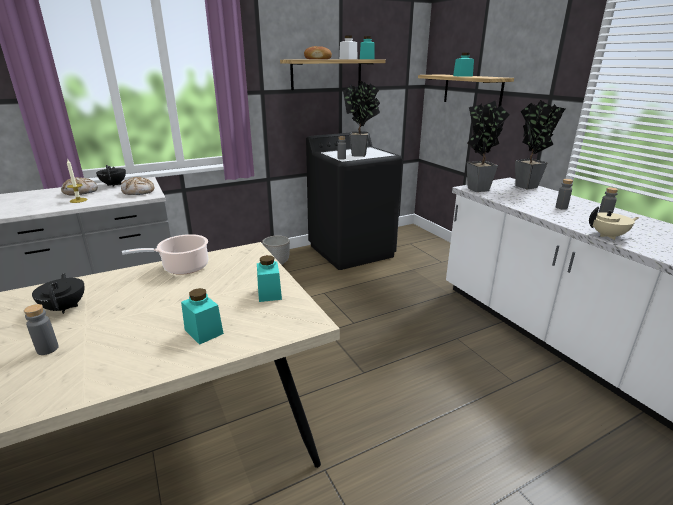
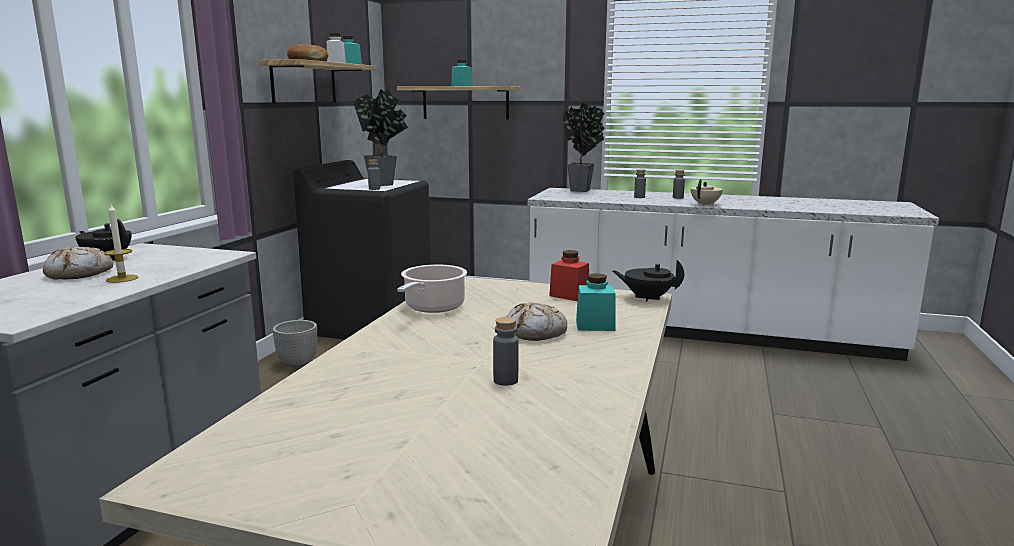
camera: 45 degrees left, 10 degrees down
(65, 307) = (414, 362): black teapot -> black teapot (647, 298)
(139, 192) = (192, 255): bread -> bread (535, 332)
(269, 293) = (569, 295): turquoise jar -> red jar
(478, 188) = (550, 196): potted plant -> none

